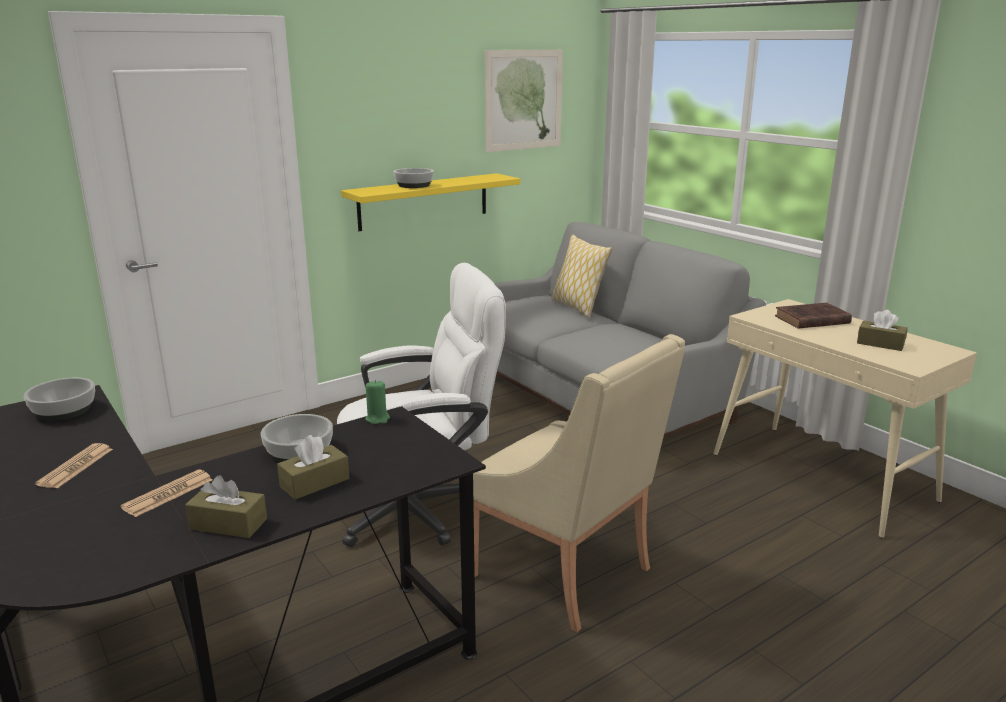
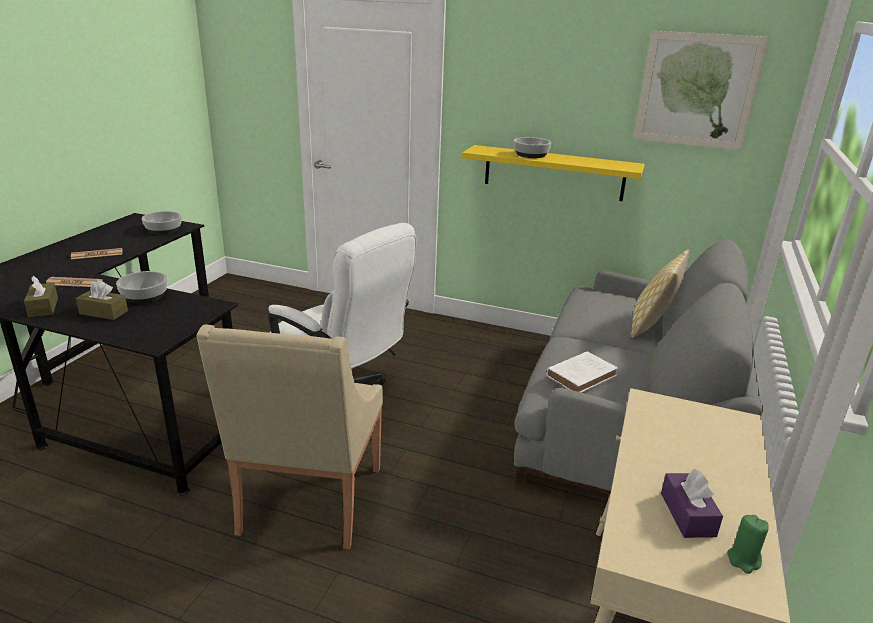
camera: 55 degrees right, 5 degrees up
(377, 419) = (209, 302): green candle -> green candle (743, 560)
(626, 348) = (582, 375): none -> white book
(810, 320) = (699, 444): brown book -> none
(880, 344) = (687, 514): brown tissue box -> purple tissue box

